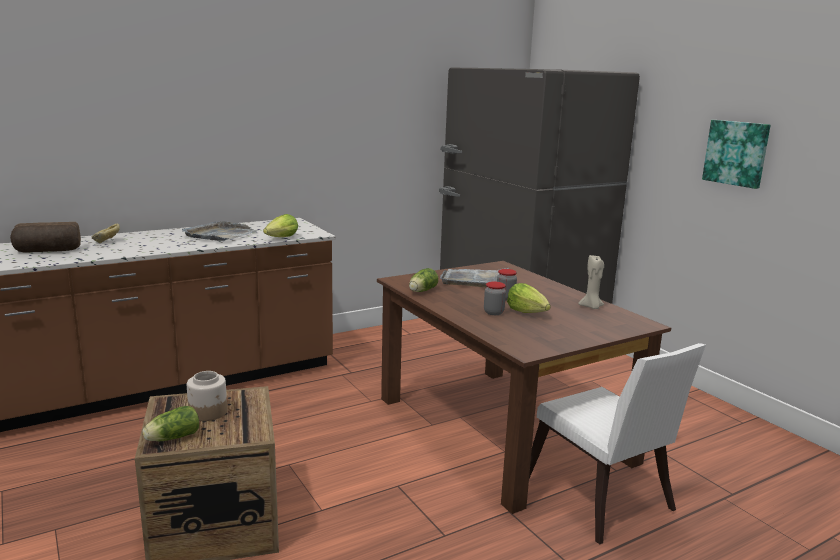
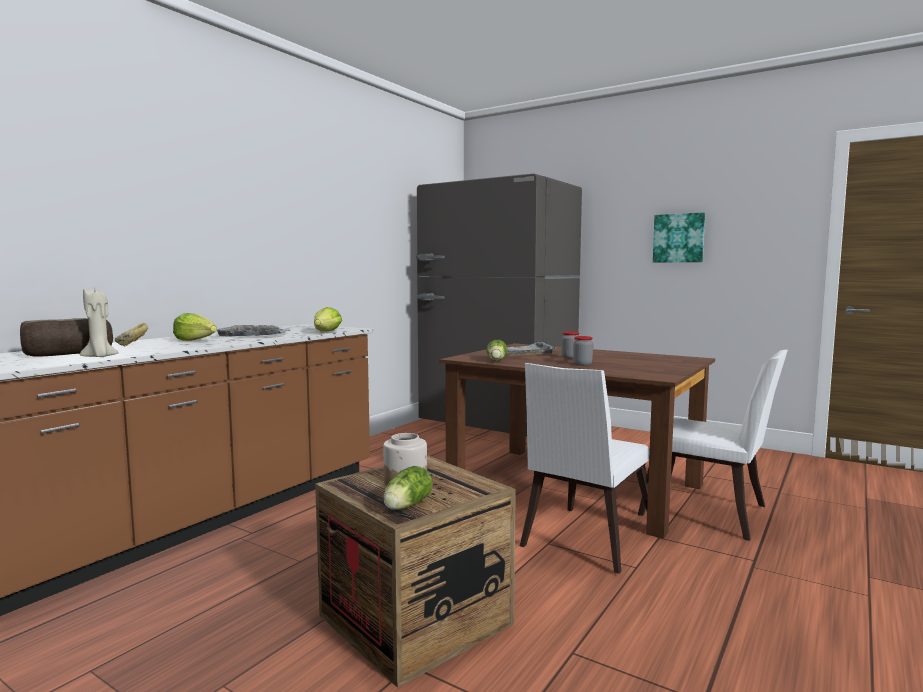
camera: 25 degrees left, 10 degrees down
(432, 494) = (584, 541): none -> white chair
(527, 312) = (606, 362): lettuce -> lettuce (196, 341)
(591, 307) = (640, 355): beige candle -> beige candle (100, 357)

